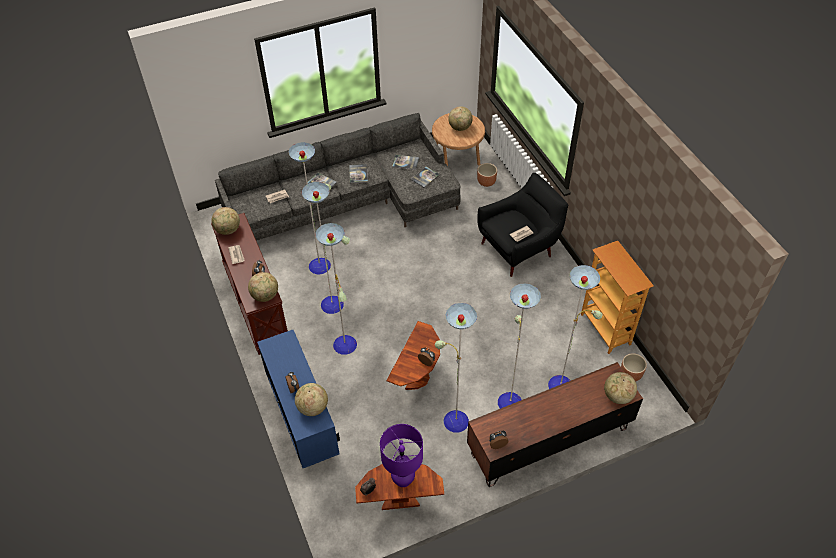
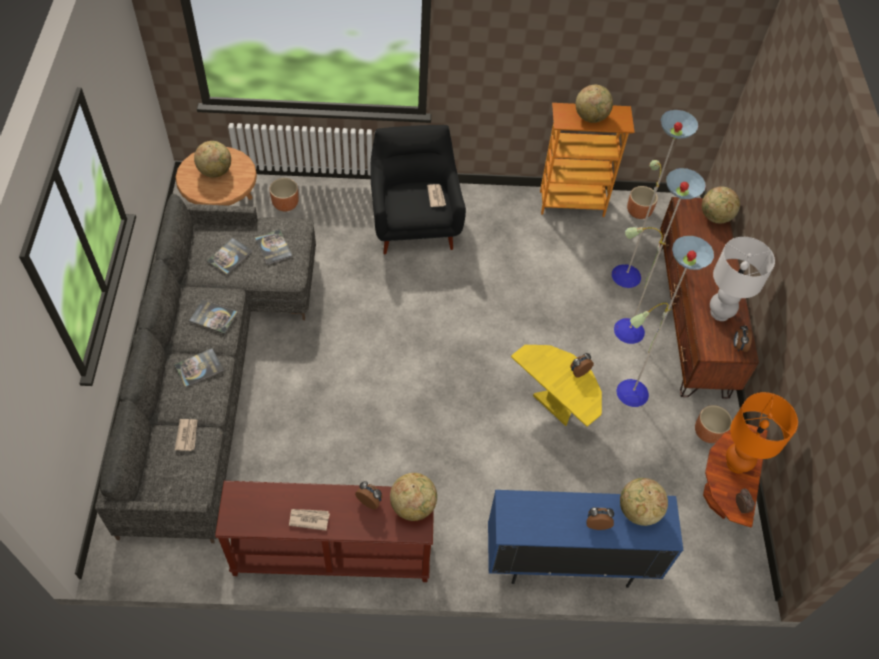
camera: 70 degrees left, 5 degrees up
(228, 230) = (248, 515): globe -> globe (591, 117)
(334, 304) = (389, 454): floor lamp -> none
(403, 479) = (736, 463): purple table lamp -> orange table lamp
(417, 378) = (554, 406): brown side table -> yellow side table
(449, 479) = (707, 432): none -> brown planter
(521, 424) = (719, 313): none -> white table lamp

